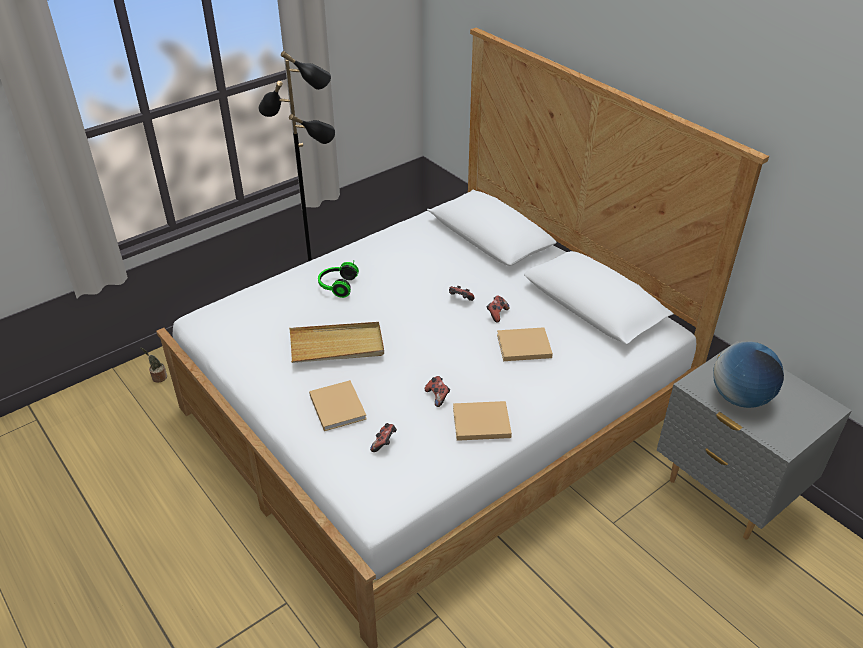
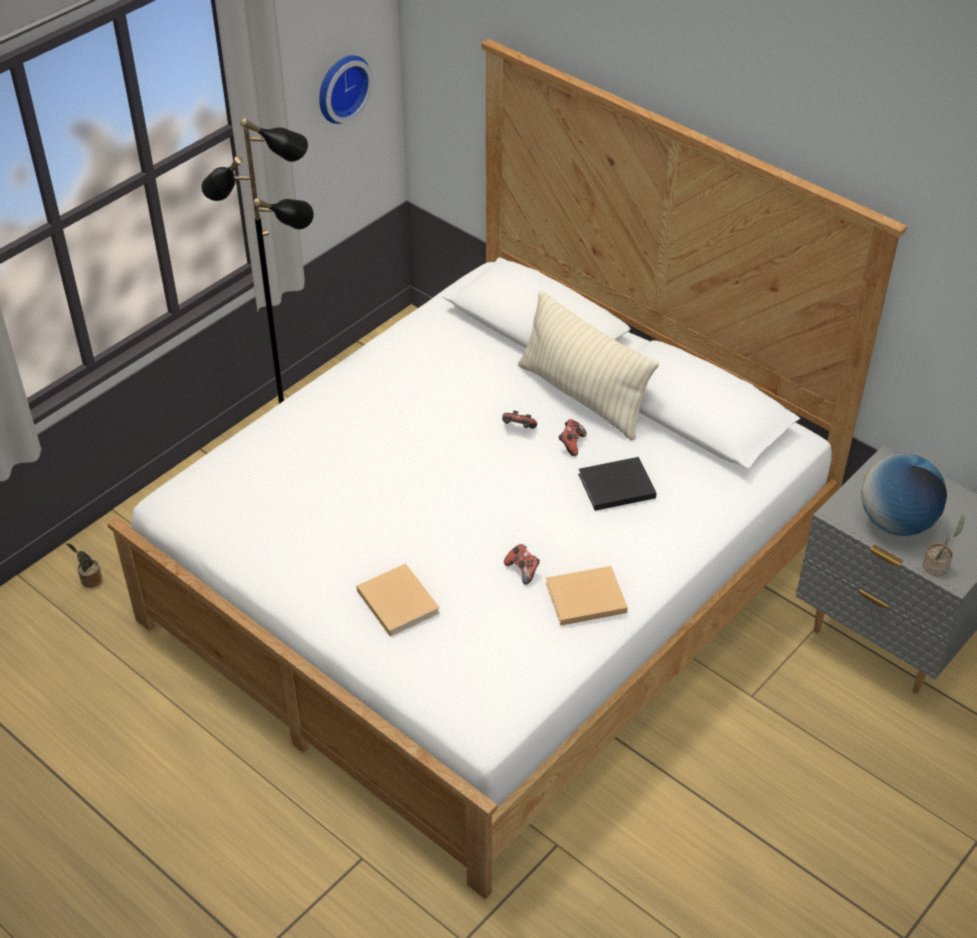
camera: 10 degrees left, 5 degrees up
(337, 286) = (346, 428): headphones -> none
(337, 346) = (373, 517): beige tray -> none
(375, 61) = (340, 87): none -> wall clock
(384, 443) = (471, 642): game controller -> none
(513, 284) = (582, 396): none -> beige pillow
(522, 346) = (614, 486): beige book -> black book
(770, 435) = (937, 566): none -> potted plant

